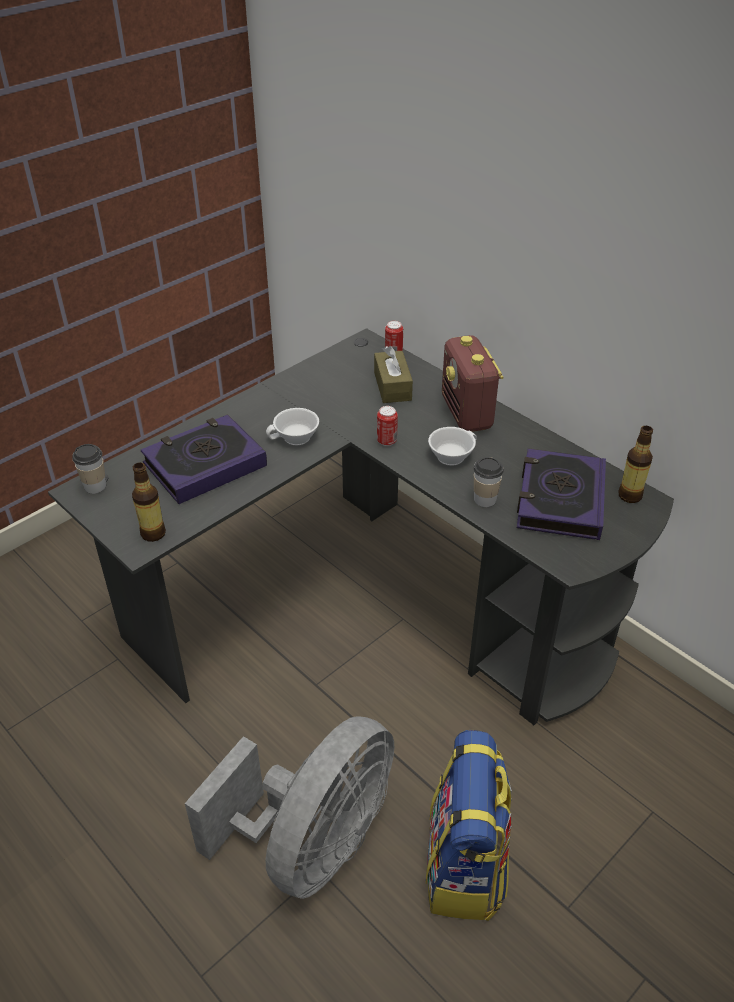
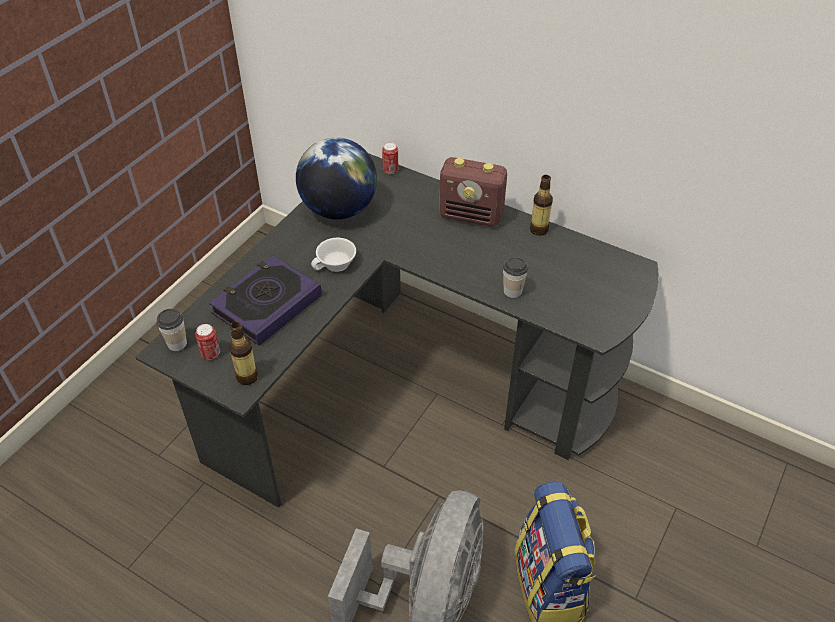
camera: 15 degrees left, 5 degrees up
(321, 384) = (339, 209): none -> globe
(386, 441) = (414, 253): can -> can (211, 354)
(392, 386) = (400, 201): brown tissue box -> none
(450, 455) = (471, 256): white cup -> none
(467, 414) = (471, 216): radio -> radio turned 45 degrees counterclockwise
(560, 500) = (571, 280): book -> none
(629, 495) = (623, 266): bottle -> bottle (538, 230)

